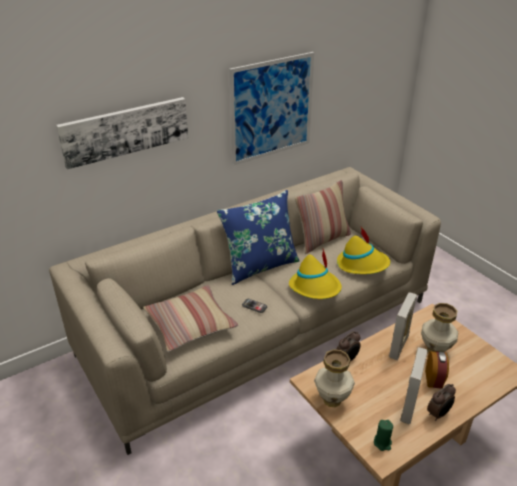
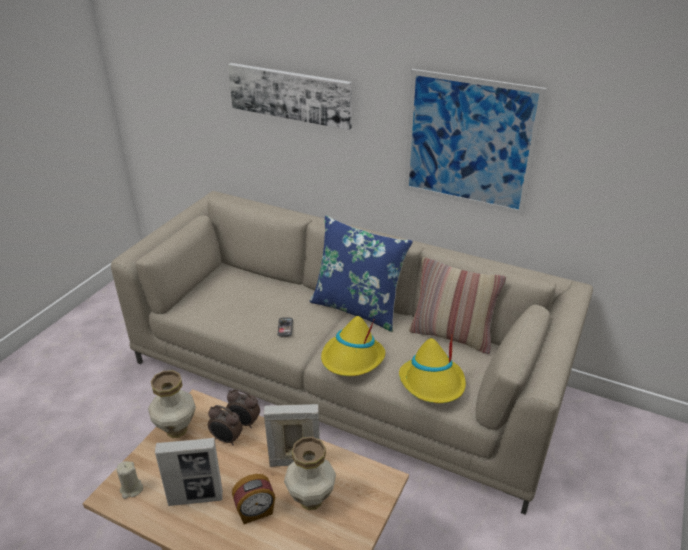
camera: 60 degrees right, 0 degrees up
(190, 324) = (230, 300): pillow -> none
(382, 443) = (131, 489): green candle -> beige candle
(438, 414) = (197, 531): alarm clock -> alarm clock (226, 439)

